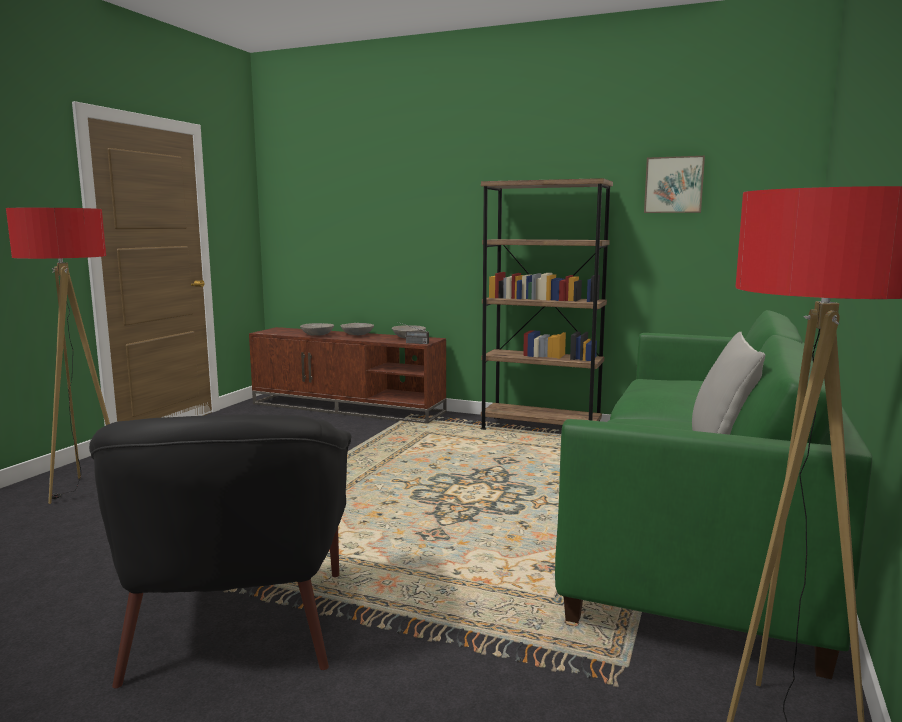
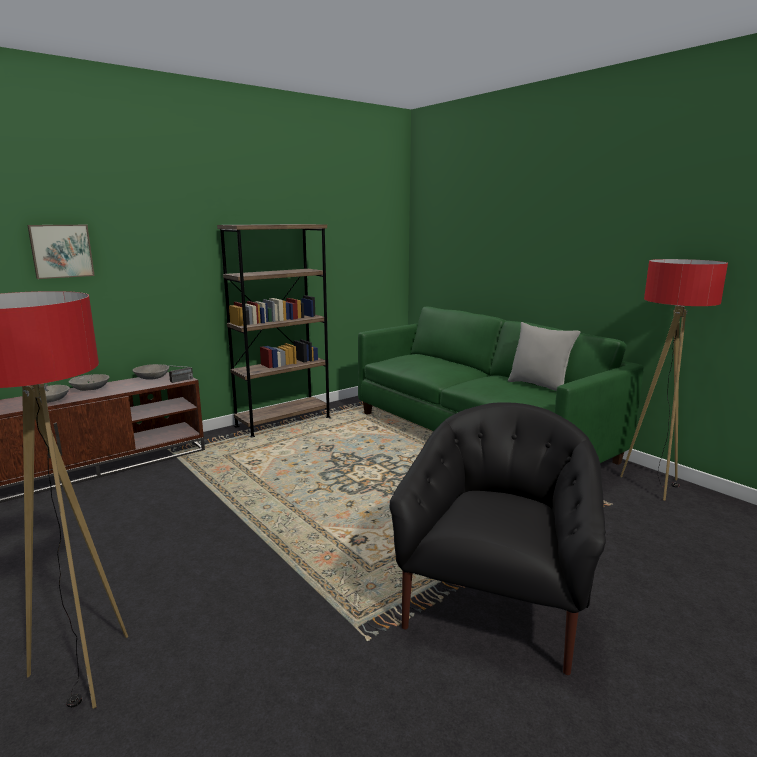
camera: 60 degrees left, 5 degrees up
(237, 625) = (495, 604): black armchair -> black armchair turned 90 degrees counterclockwise
(674, 185) = (339, 227): picture -> picture (61, 251)

